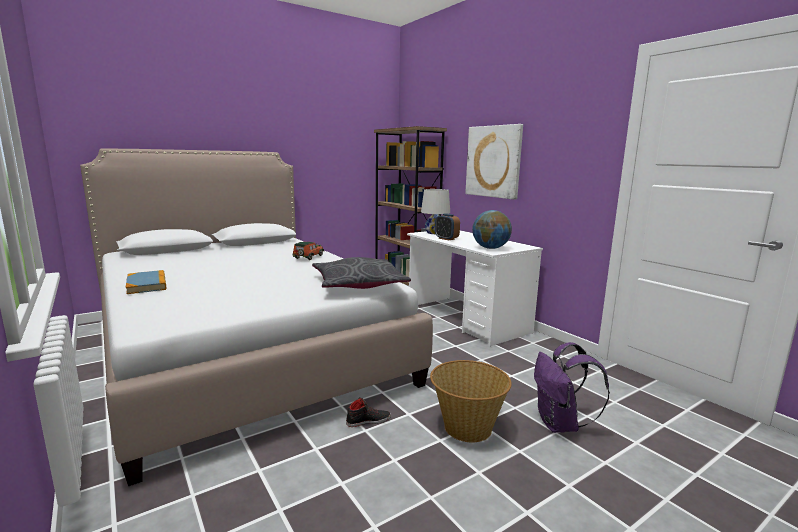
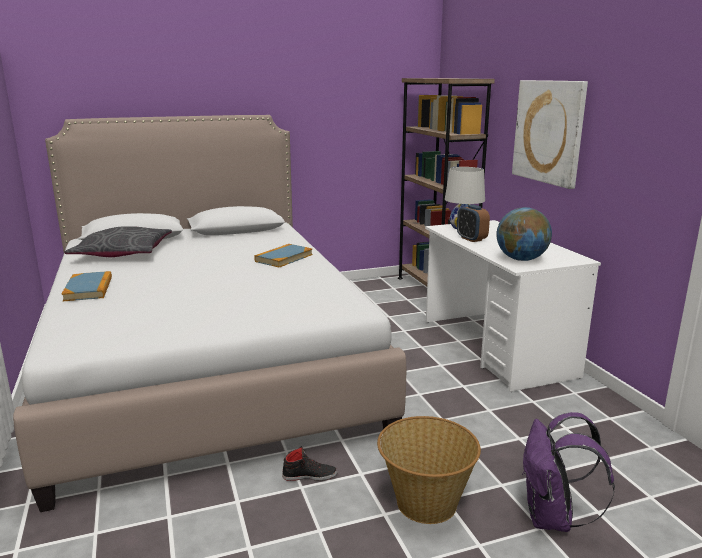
camera: 15 degrees right, 5 degrees up
(308, 257) = (284, 258): toy car -> book
(358, 284) = (319, 305): grey pillow -> grey pillow (123, 253)

